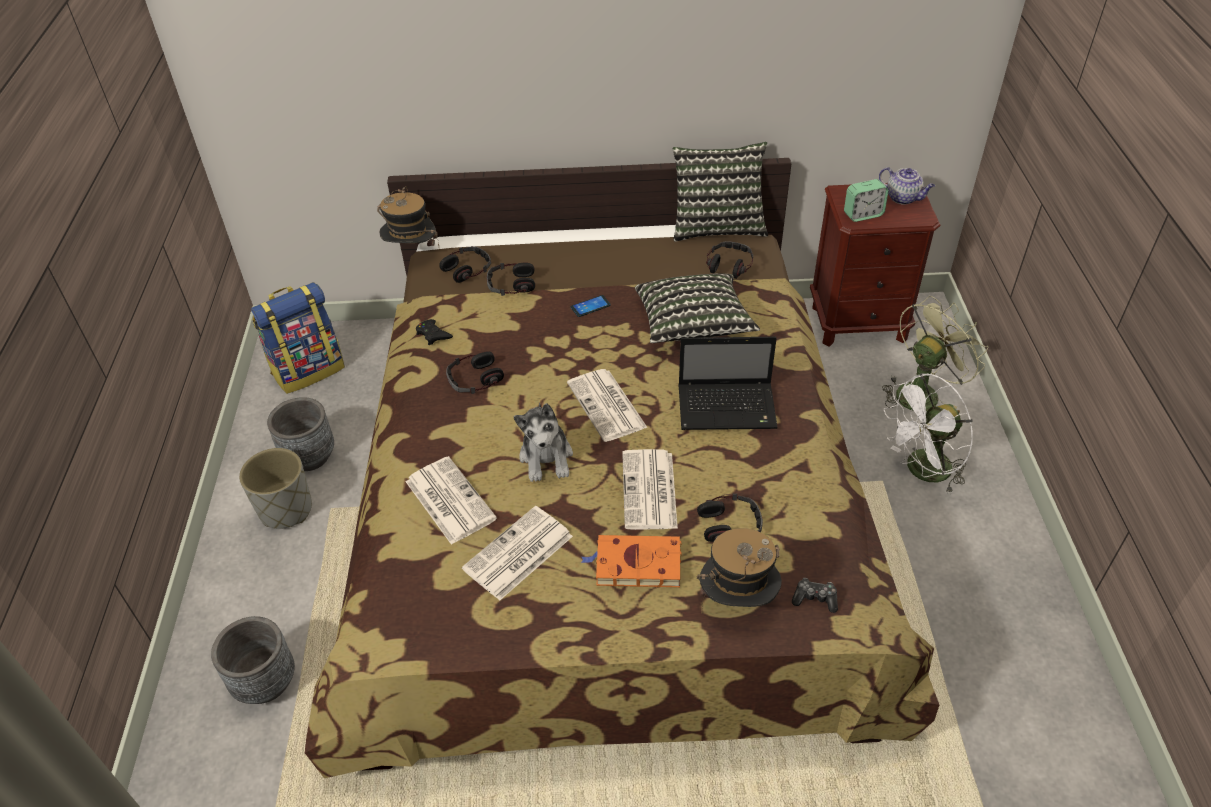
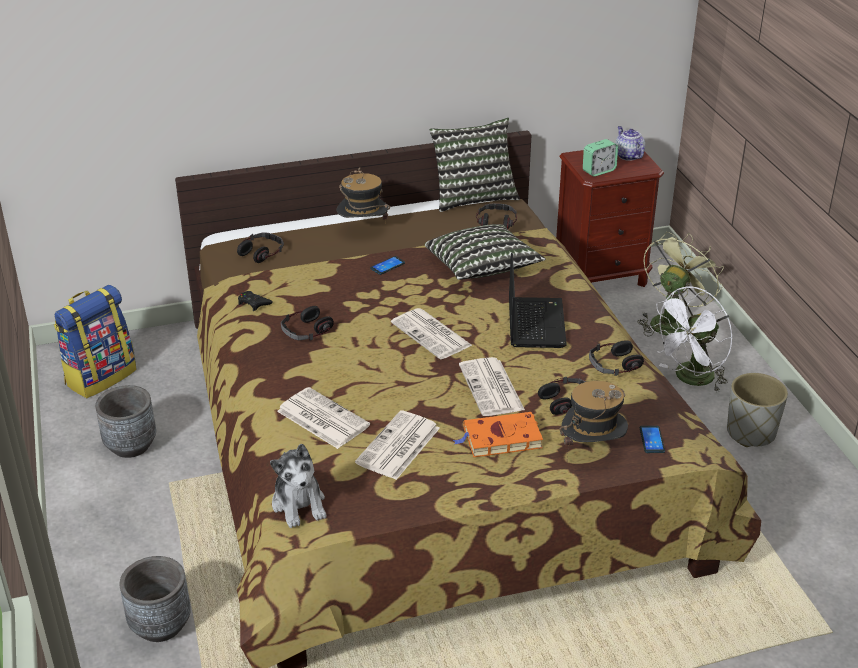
camera: 15 degrees left, 10 degrees down
(286, 509) = (125, 490): grey planter -> grey planter (751, 432)
(412, 254) = (203, 247): hat -> hat (363, 230)
(511, 285) = (309, 258): headphones -> headphones (614, 365)
(546, 457) = (394, 377): plush toy -> plush toy (299, 504)
(728, 407) = (535, 322): laptop -> laptop turned 75 degrees counterclockwise
(815, 598) = (652, 440): game controller -> phone
(903, 198) = (628, 155): teapot -> teapot turned 135 degrees counterclockwise

